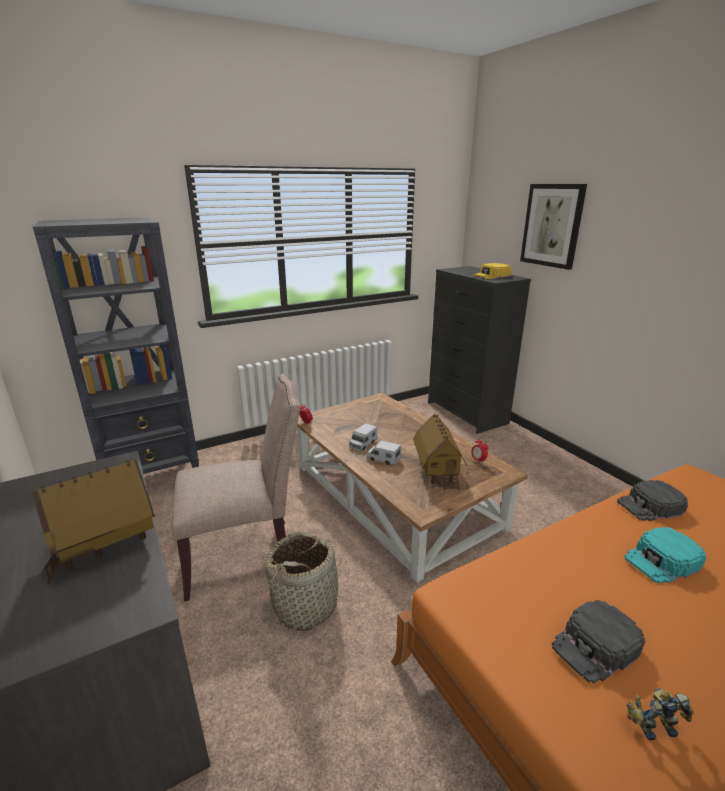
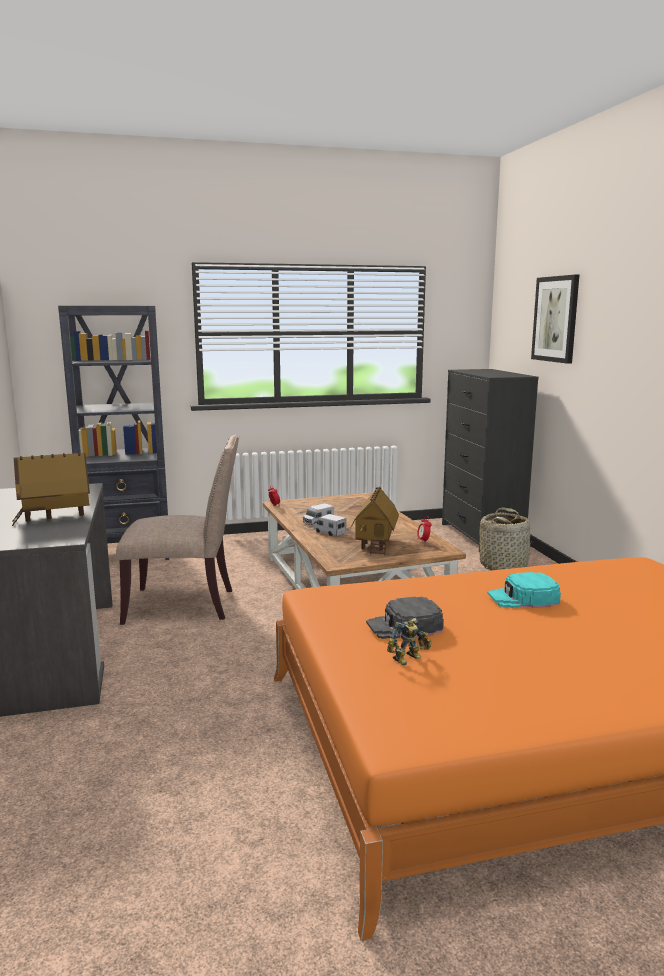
camera: 15 degrees right, 10 degrees down
(306, 604) = (221, 639): basket -> basket (504, 566)
(491, 275) = (498, 374): yellow cap -> none
(650, 506) = (559, 573): black cap -> none
(653, 724) = (409, 659): toy robot -> toy robot turned 135 degrees clockwise

